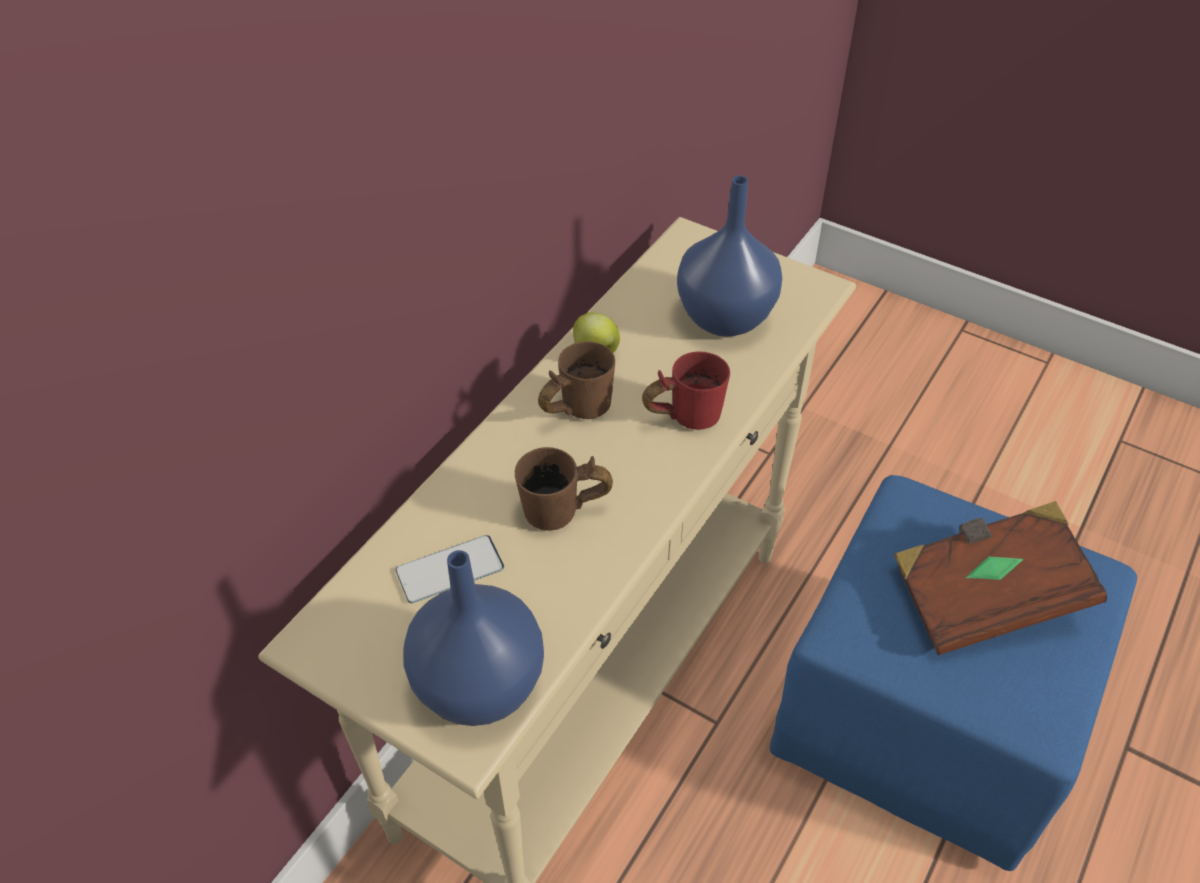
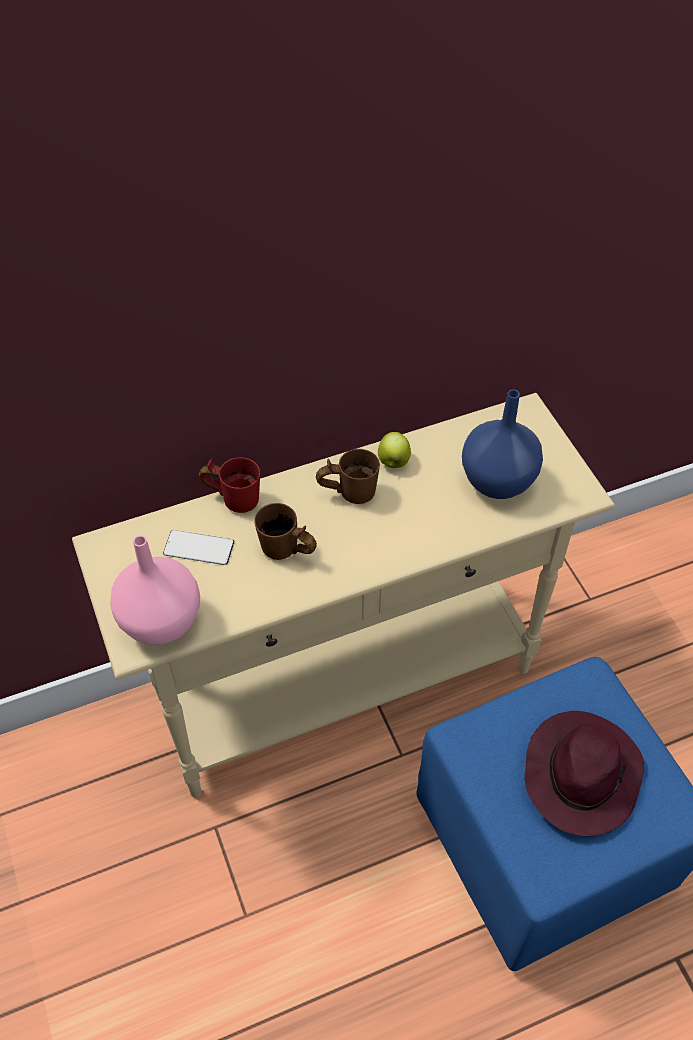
camera: 35 degrees right, 5 degrees up
(476, 686) = (160, 620): blue vase -> pink vase
(683, 414) = (410, 531): red mug -> red mug (235, 496)
(985, 596) = (581, 773): brown book -> purple hat

